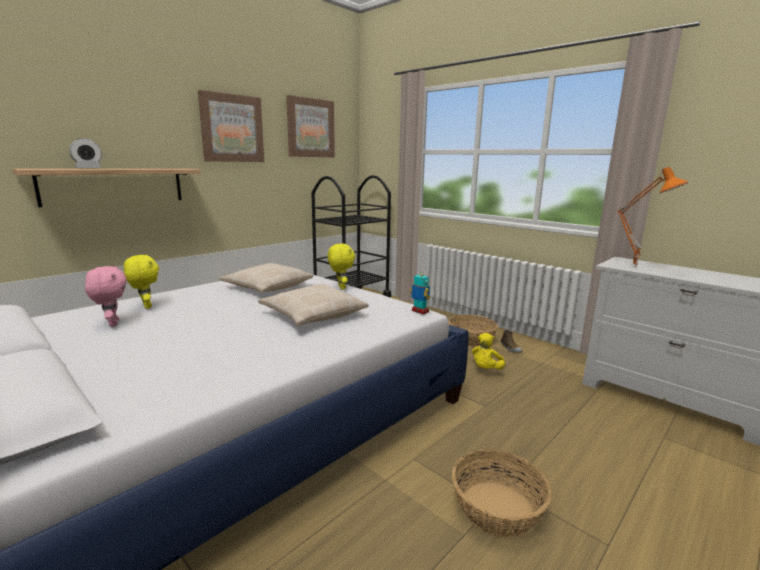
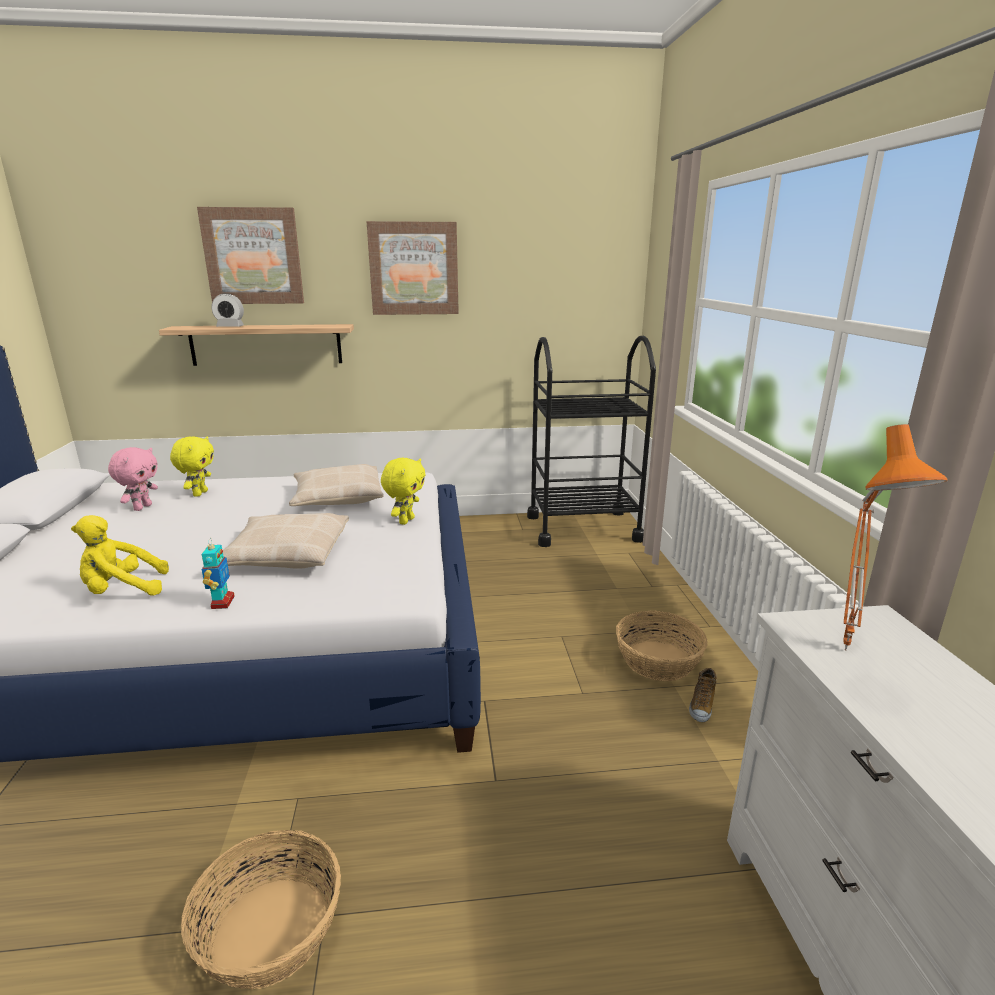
camera: 40 degrees right, 5 degrees up
(310, 128) = (545, 259): picture -> picture (253, 256)
(420, 311) = (403, 593): toy robot -> toy robot (222, 602)
(486, 370) = (593, 724): yellow plush toy -> yellow plush toy (122, 590)

